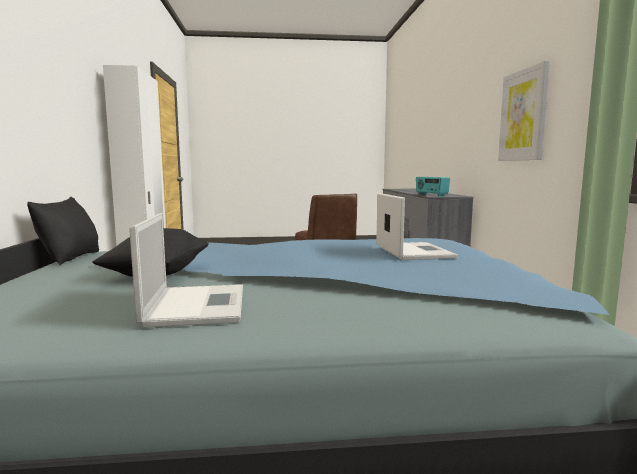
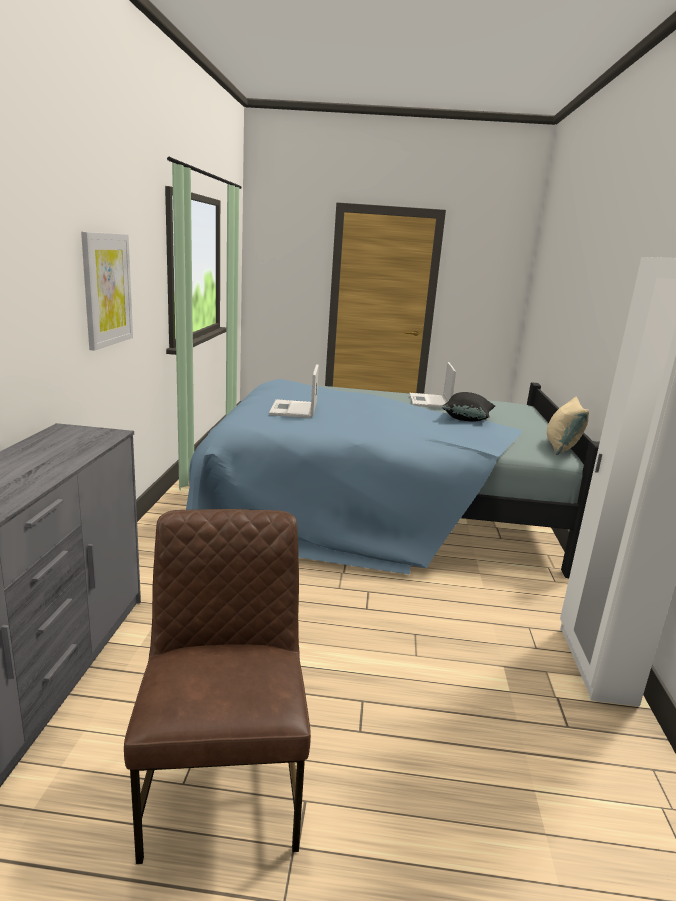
camera: 170 degrees left, 10 degrees up
(70, 258) = (561, 448): black pillow -> beige pillow
(431, 195) = (96, 440): radio -> none

